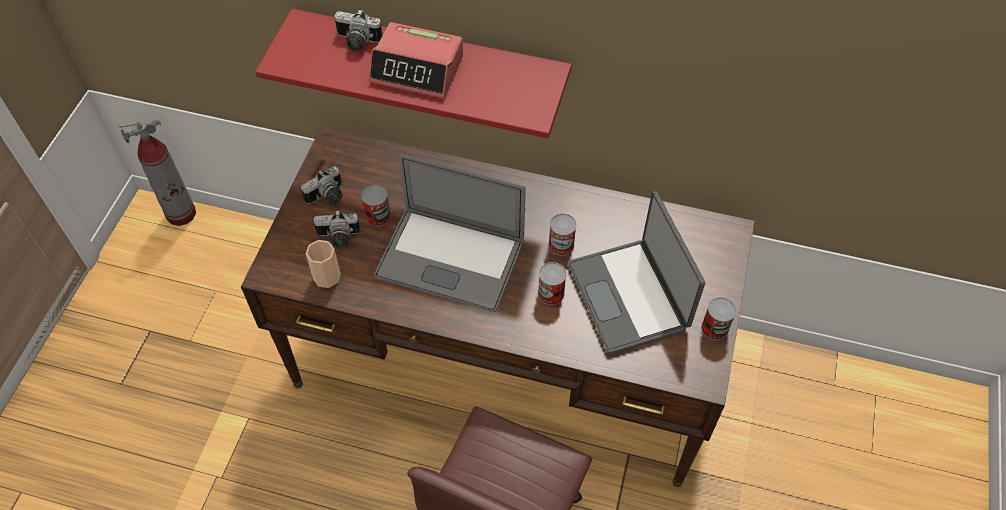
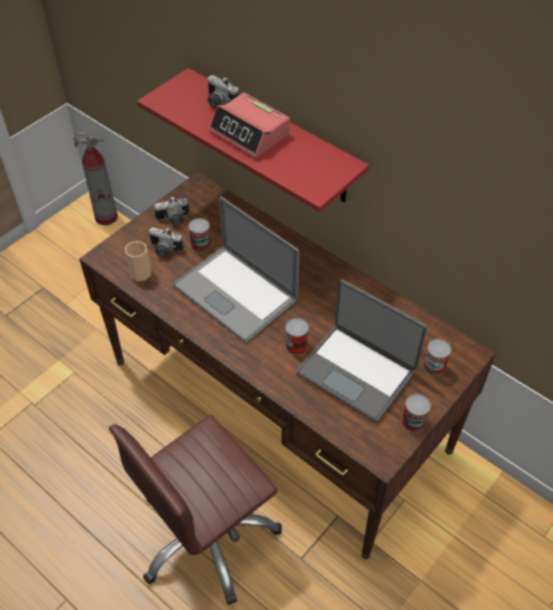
camera: 25 degrees right, 5 degrees down
(561, 245) = (325, 313): can -> can (434, 366)
(630, 296) = (357, 371): laptop -> laptop turned 60 degrees counterclockwise

